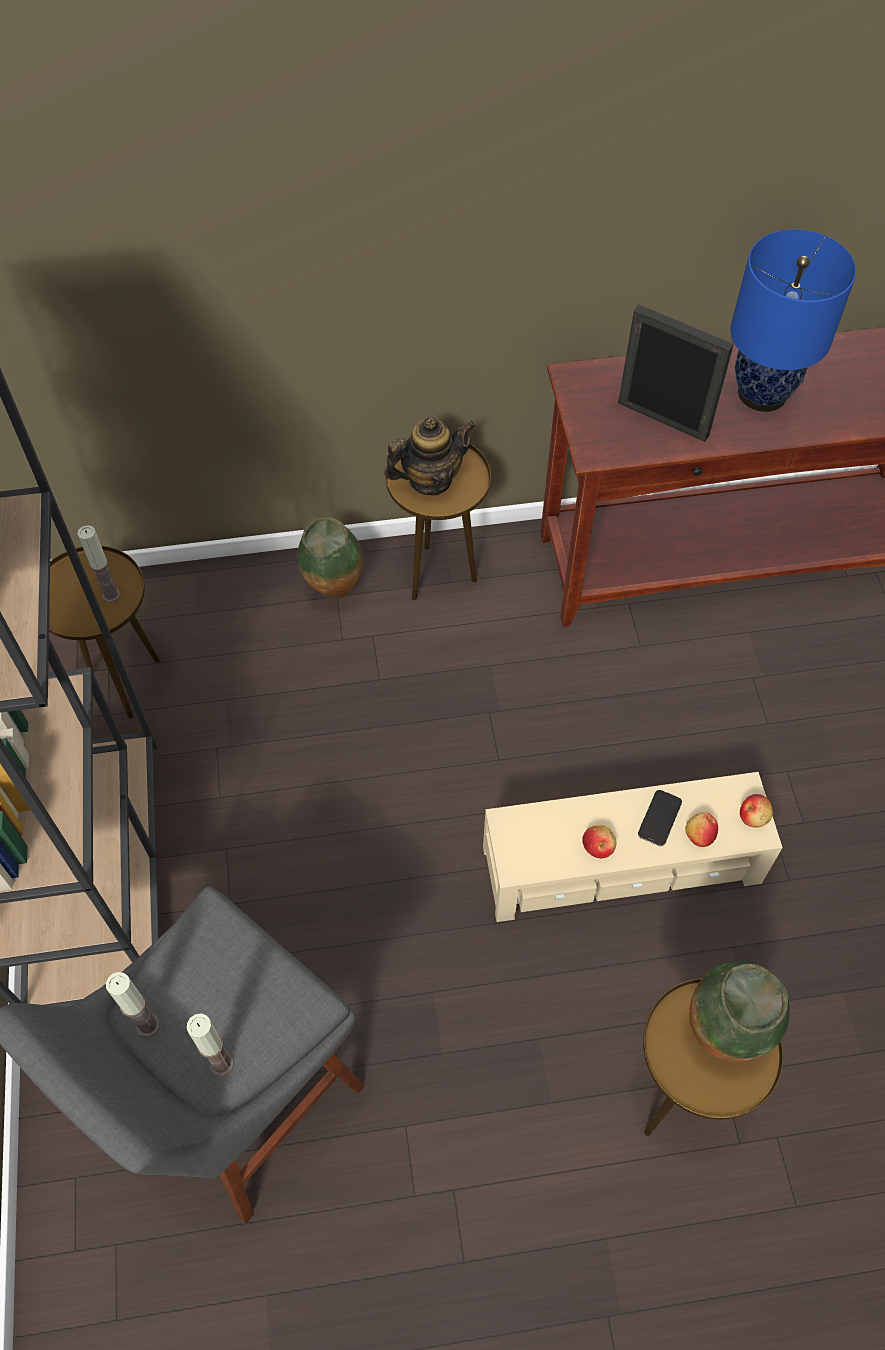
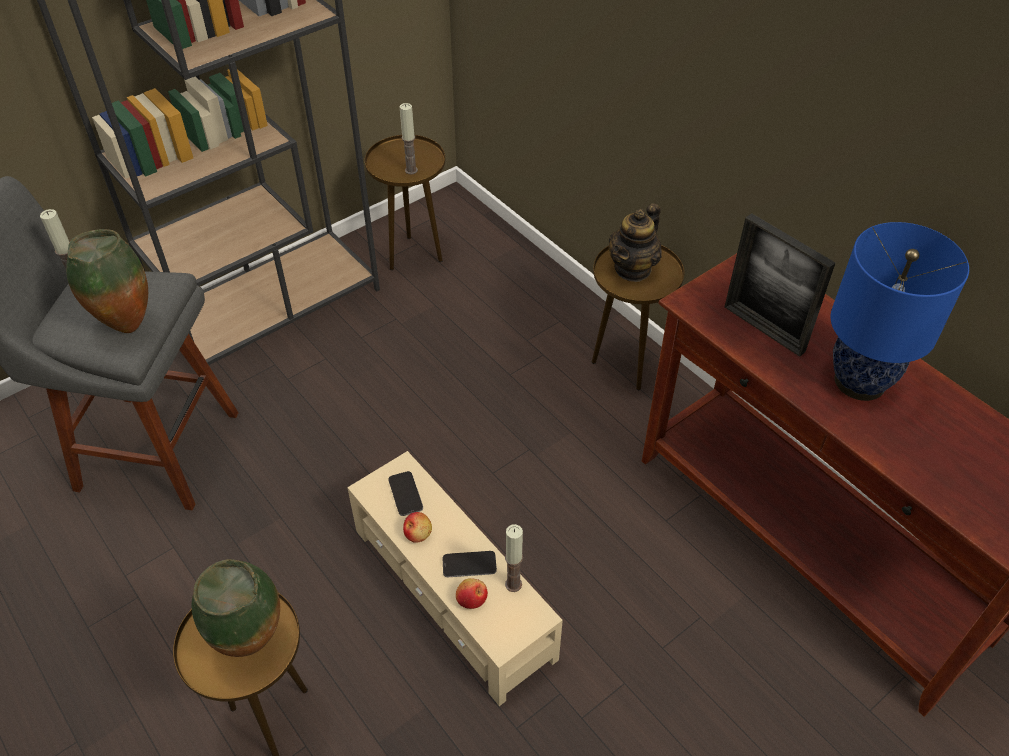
camera: 60 degrees right, 10 degrees down
(221, 1064) = (66, 328): candle -> candle (513, 584)
(335, 594) = (561, 319): vase -> vase (126, 326)
(430, 479) = (633, 269): teapot -> teapot turned 90 degrees clockwise
(542, 836) = (405, 494): none -> phone
(663, 419) = (764, 329): picture frame -> picture frame turned 135 degrees clockwise
(753, 816) = (515, 633): apple -> none

